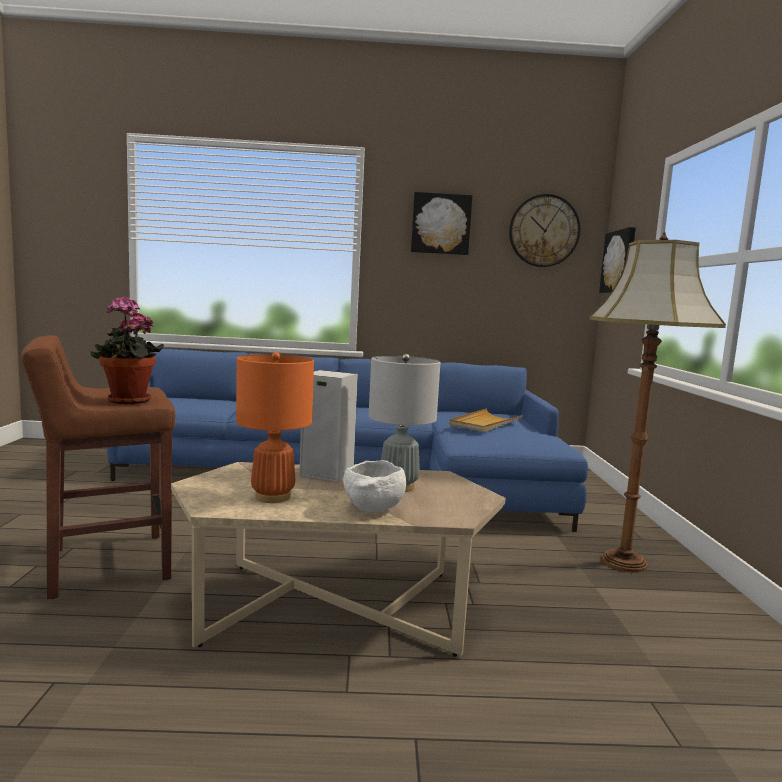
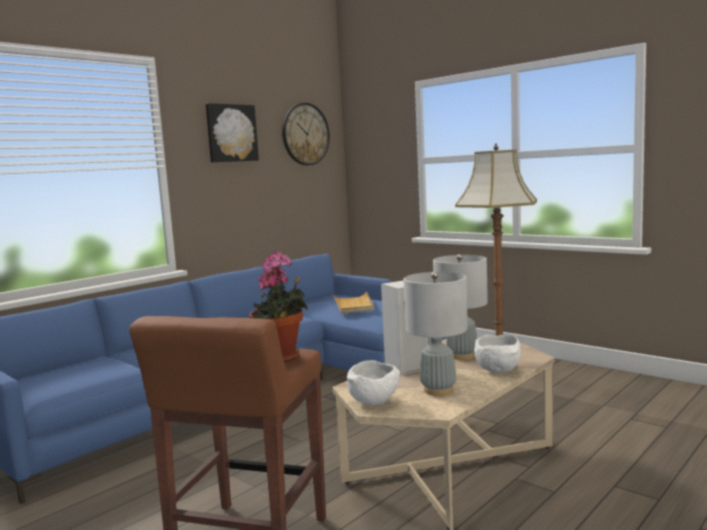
camera: 45 degrees left, 0 degrees up
(210, 481) = (374, 402): none -> white bowl
(272, 497) = (438, 390): orange table lamp -> grey table lamp
(619, 262) = (369, 157): picture -> none

